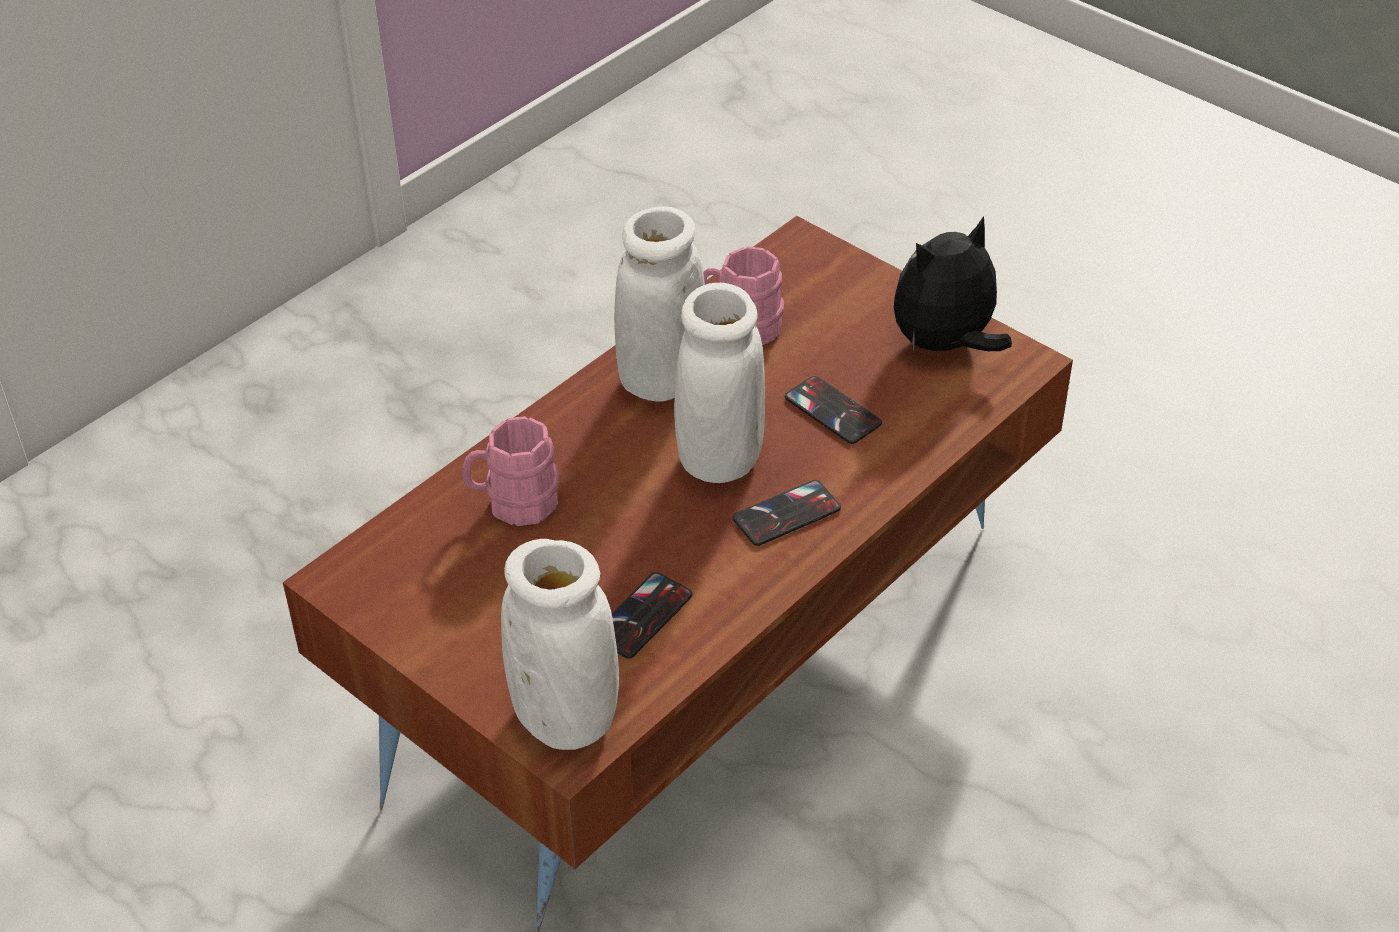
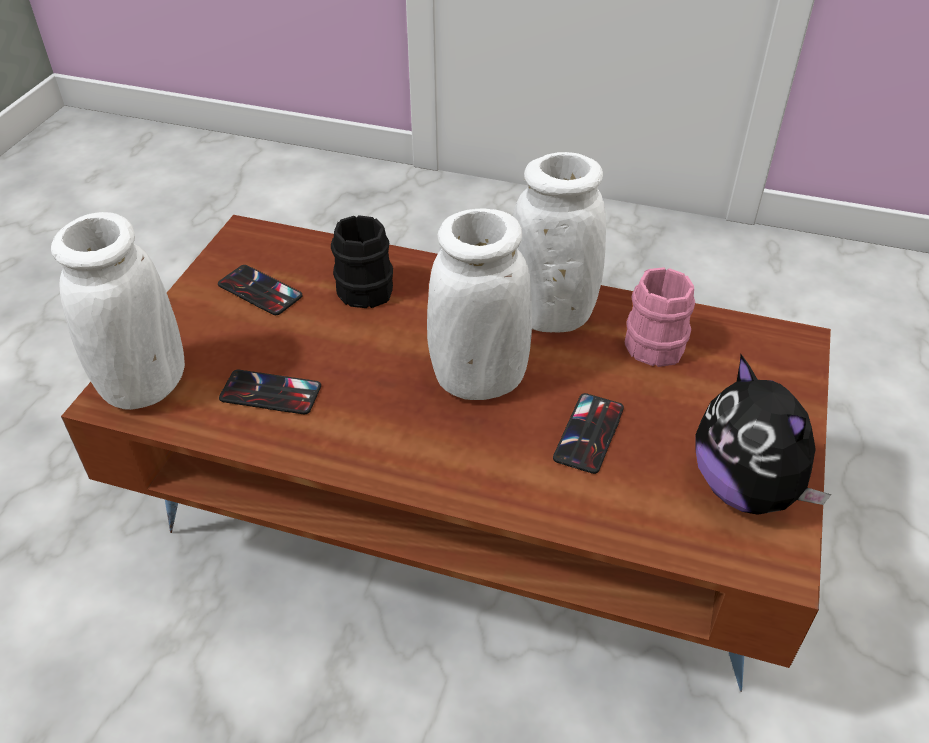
camera: 65 degrees right, 0 degrees up
(514, 503) = (361, 286): pink mug -> black mug
(786, 514) = (435, 443): phone -> phone (259, 291)
(945, 345) = (746, 489): plush toy -> plush toy turned 150 degrees counterclockwise

